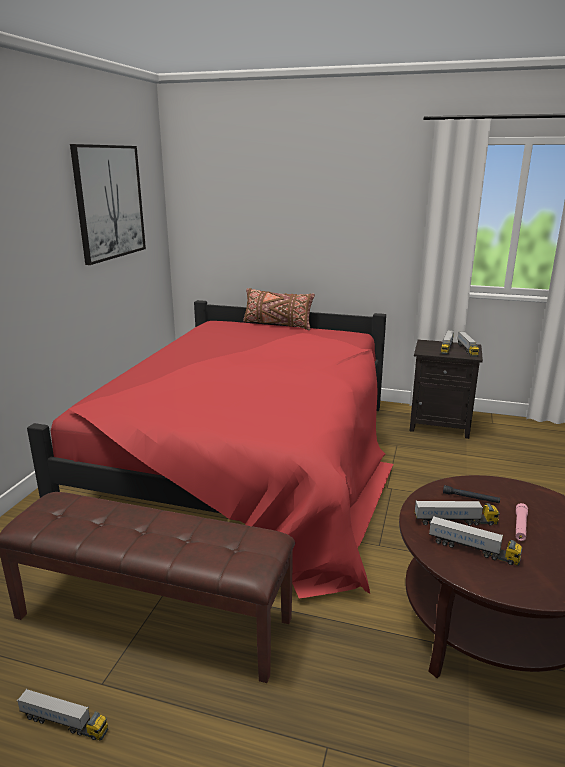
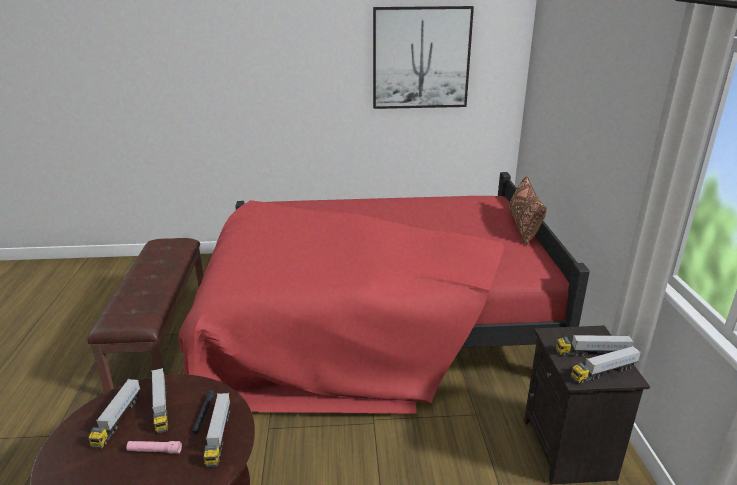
camera: 70 degrees right, 5 degrees up
(64, 723) = (84, 334): toy truck -> toy truck (218, 436)

